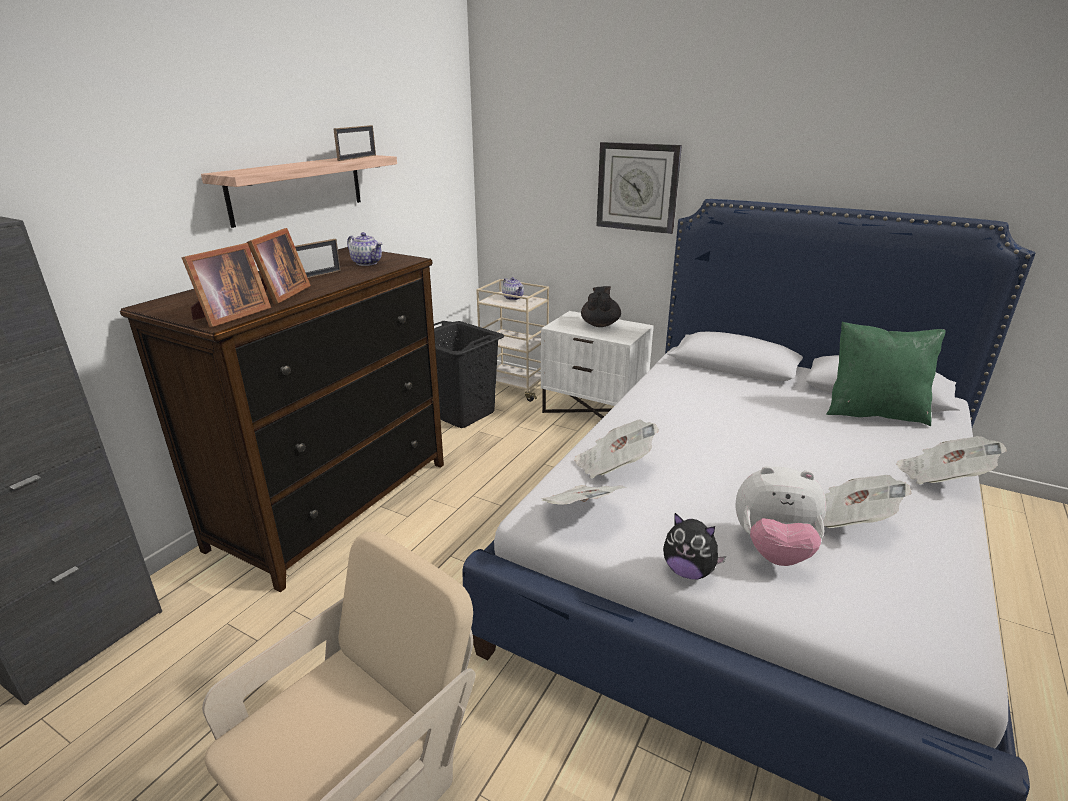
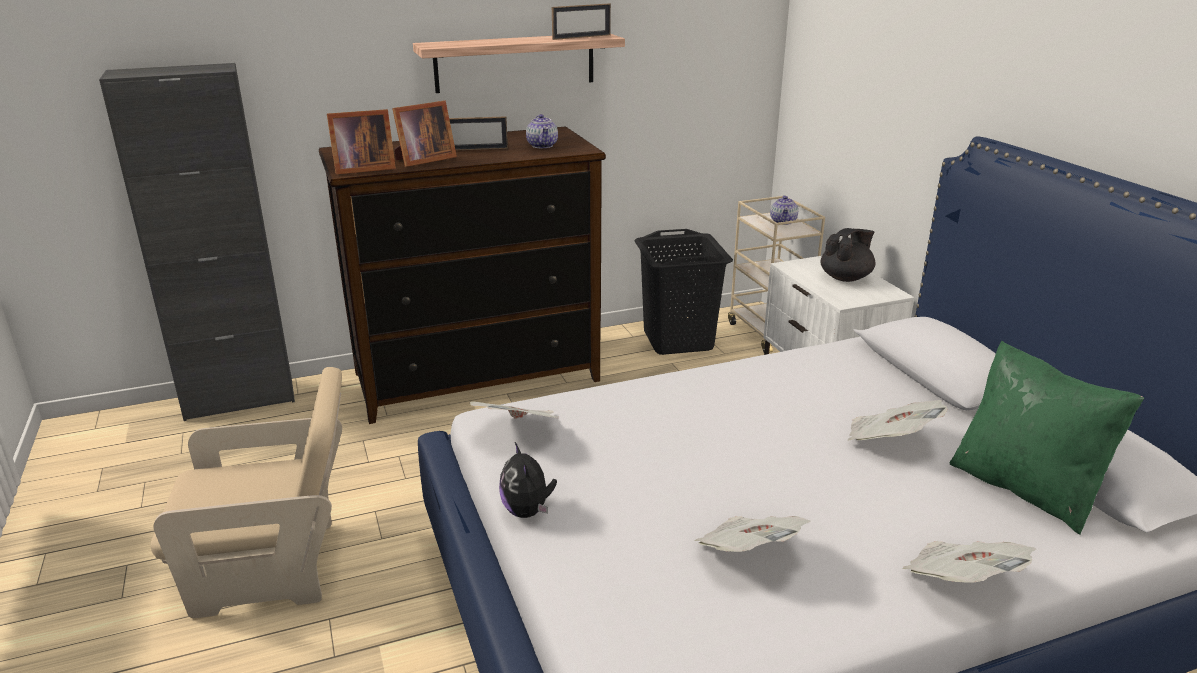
camera: 40 degrees right, 0 degrees up
(613, 466) = (609, 409): newspaper -> newspaper (889, 441)
(637, 187) = (925, 106): wall clock -> none
(773, 550) = (626, 536): plush toy -> none

